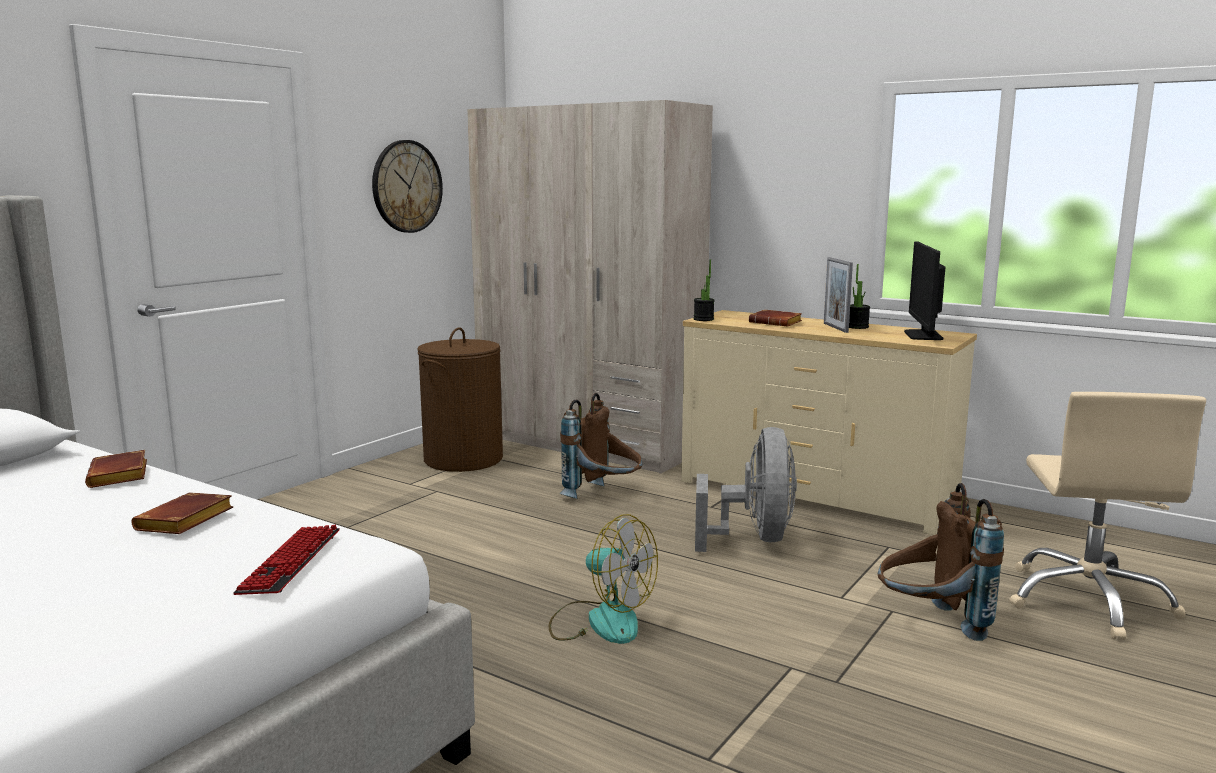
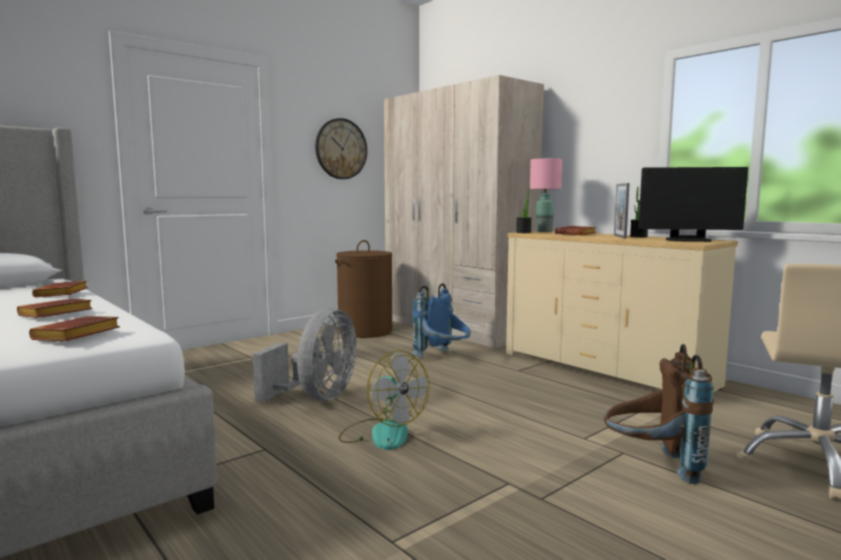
camera: 15 degrees right, 5 degrees down
(290, 562) = (76, 336): keyboard -> brown book
(604, 497) = (443, 358): brown backpack -> blue backpack
(725, 315) = (543, 231): none -> pink table lamp
(754, 539) = (537, 393): grey fan -> grey fan (317, 398)
(923, 335) = (688, 240): monitor -> monitor turned 105 degrees counterclockwise

